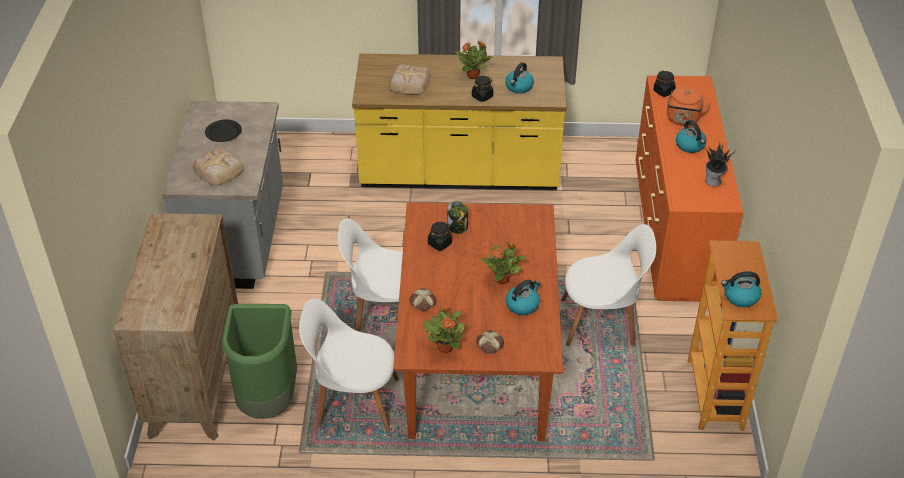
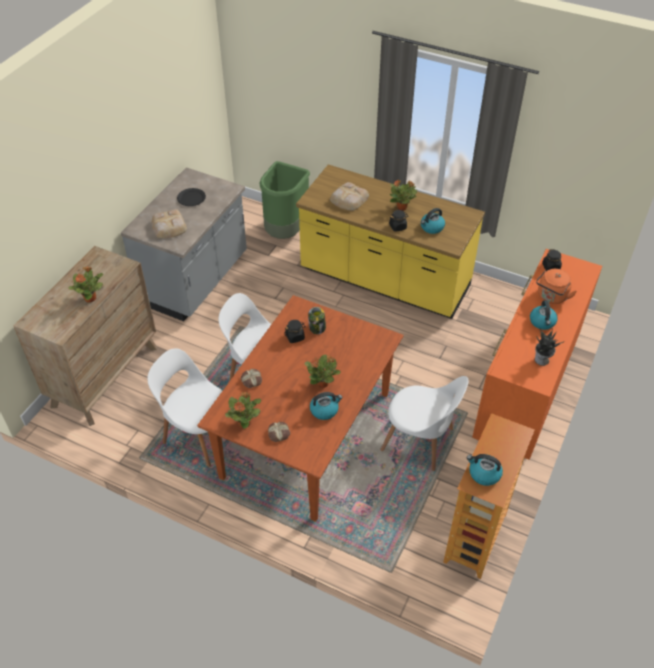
camera: 25 degrees right, 5 degrees up
(190, 270) = (90, 298): none -> potted plant
(268, 401) = (142, 410): green trash can -> green trash can (286, 232)

